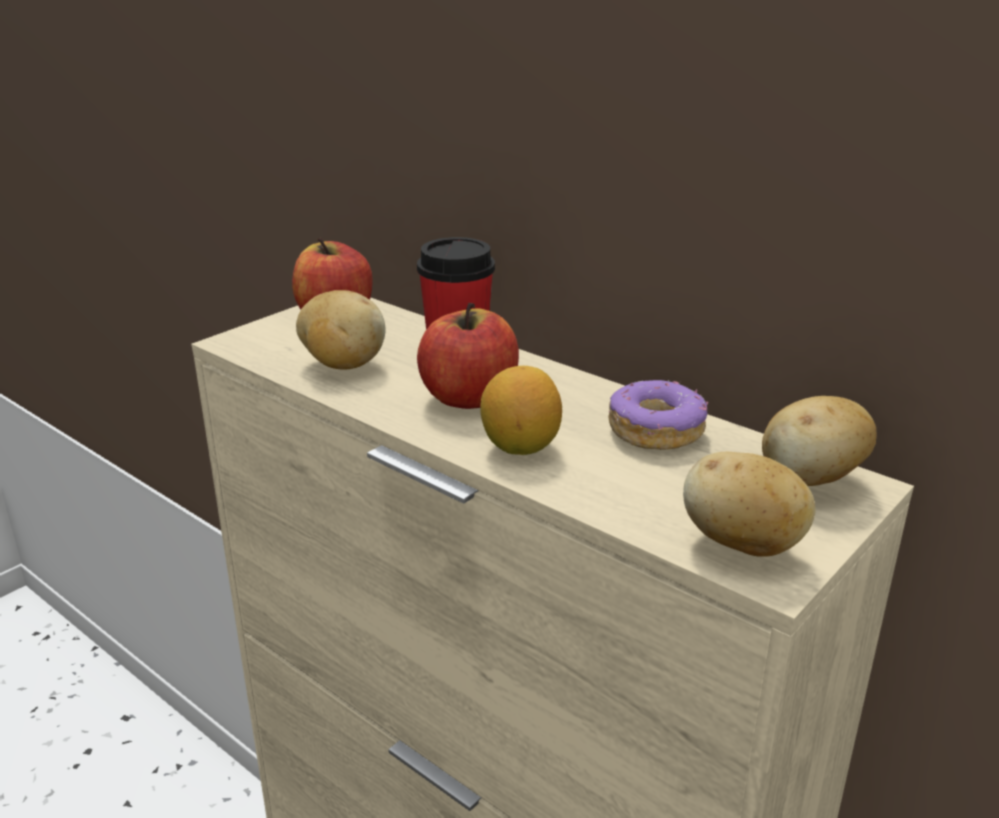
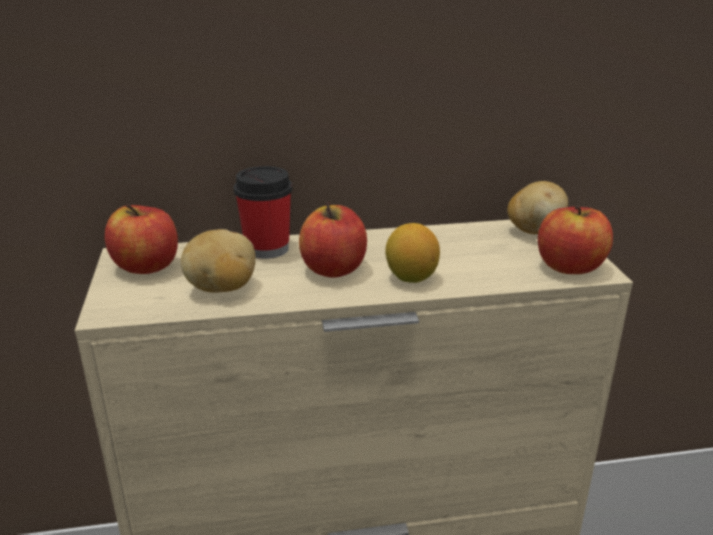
camera: 50 degrees left, 0 degrees up
(655, 430) = (444, 240): donut -> none
(742, 545) = (569, 267): potato -> apple

